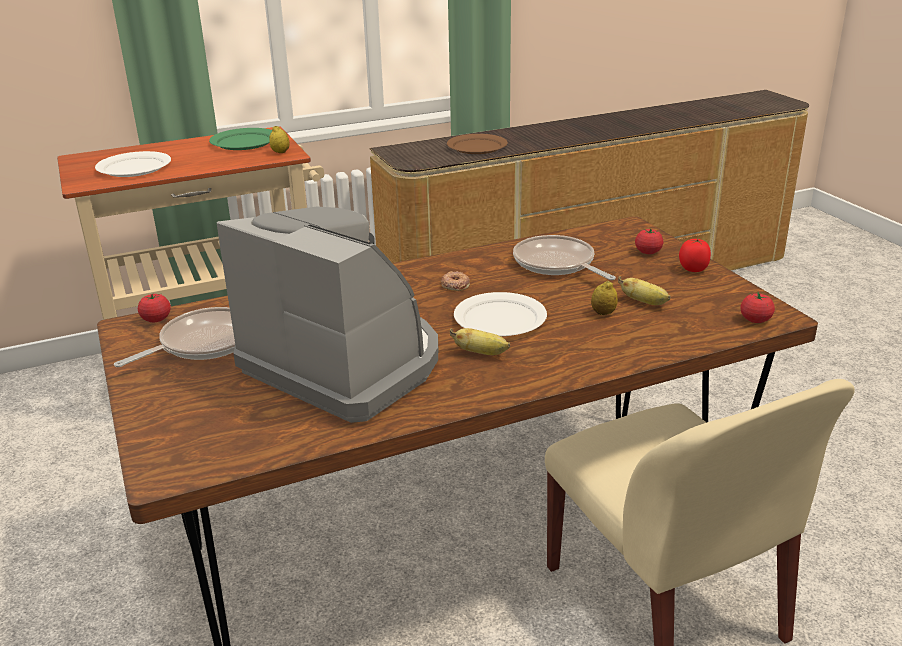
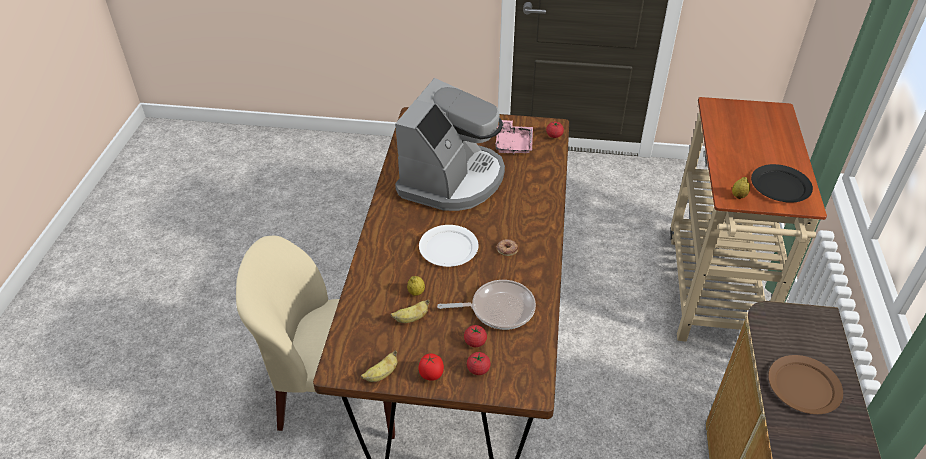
camera: 120 degrees right, 15 degrees up
(133, 168) = (739, 127): white plate -> none
(203, 343) = (513, 144): frying pan -> pink tray
(244, 142) = (781, 186): green plate -> black plate
(345, 364) = (452, 179): coffee machine -> coffee machine turned 45 degrees counterclockwise
(481, 353) = (419, 225): banana -> banana (381, 375)
(755, 320) = (345, 355): tomato -> tomato (475, 342)

